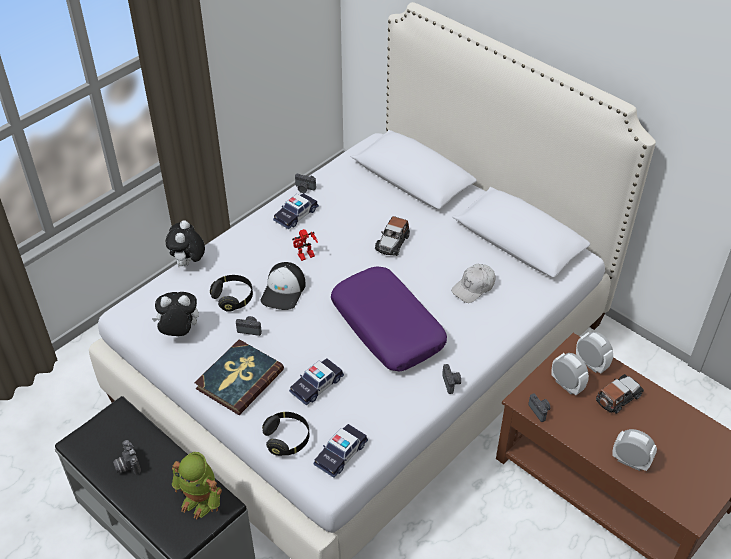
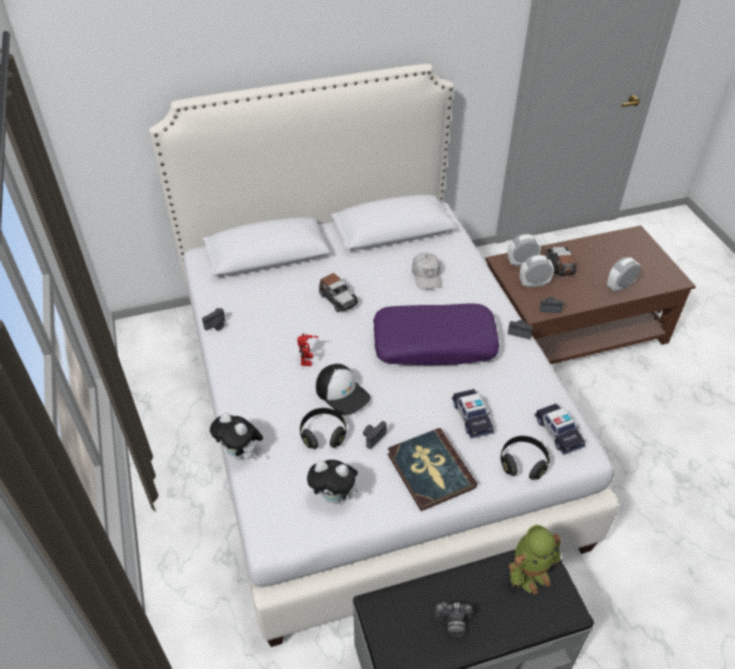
camera: 60 degrees left, 0 degrees up
(179, 332) = (335, 497): plush toy -> plush toy turned 105 degrees counterclockwise
(296, 215) = (247, 346): toy car -> none

